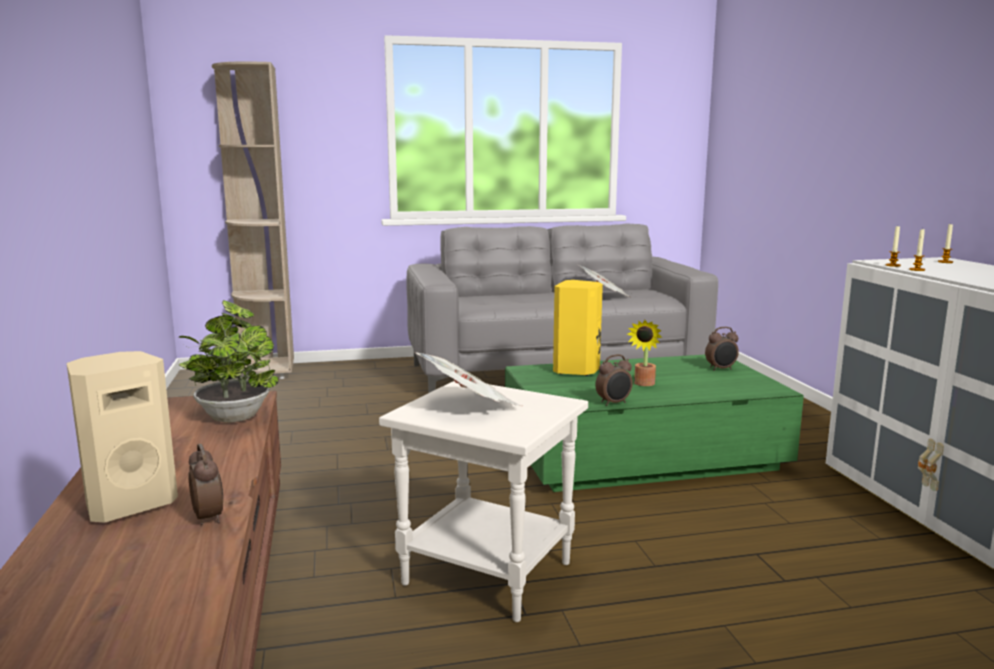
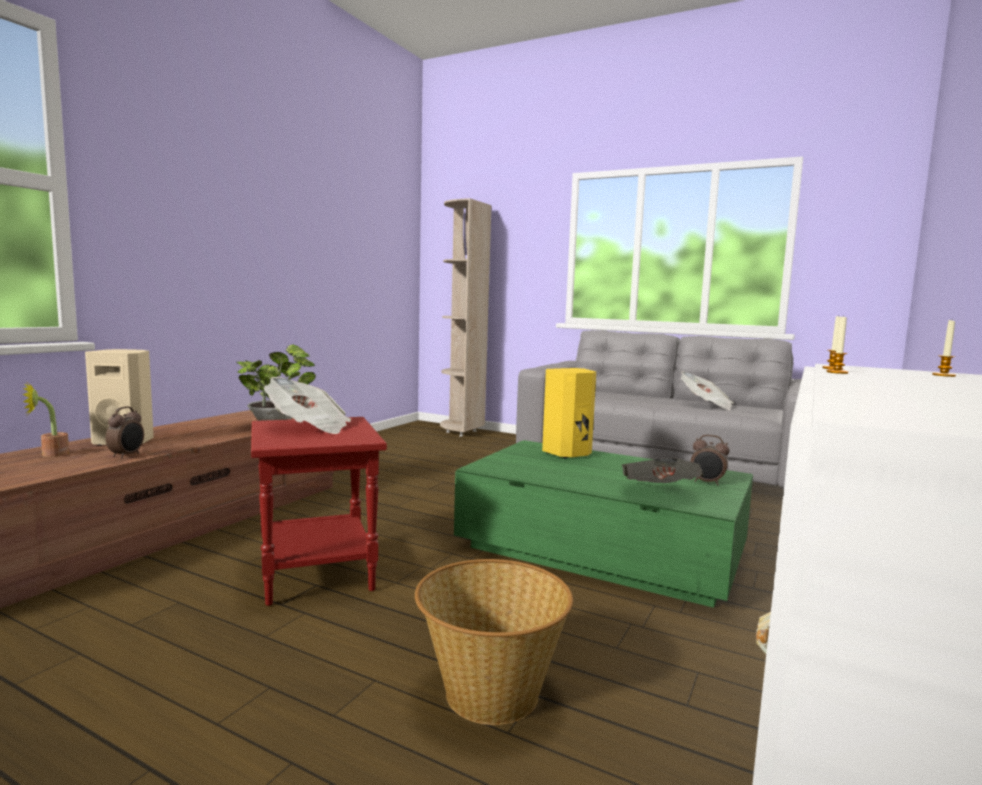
camera: 40 degrees right, 5 degrees down
(484, 574) = (314, 573): white side table -> red side table
(614, 403) = (526, 477): alarm clock -> none
(643, 384) = (593, 474): potted plant -> potted plant (49, 454)
(722, 388) = (659, 493): none -> newspaper
(797, 591) = (490, 694): none -> basket

